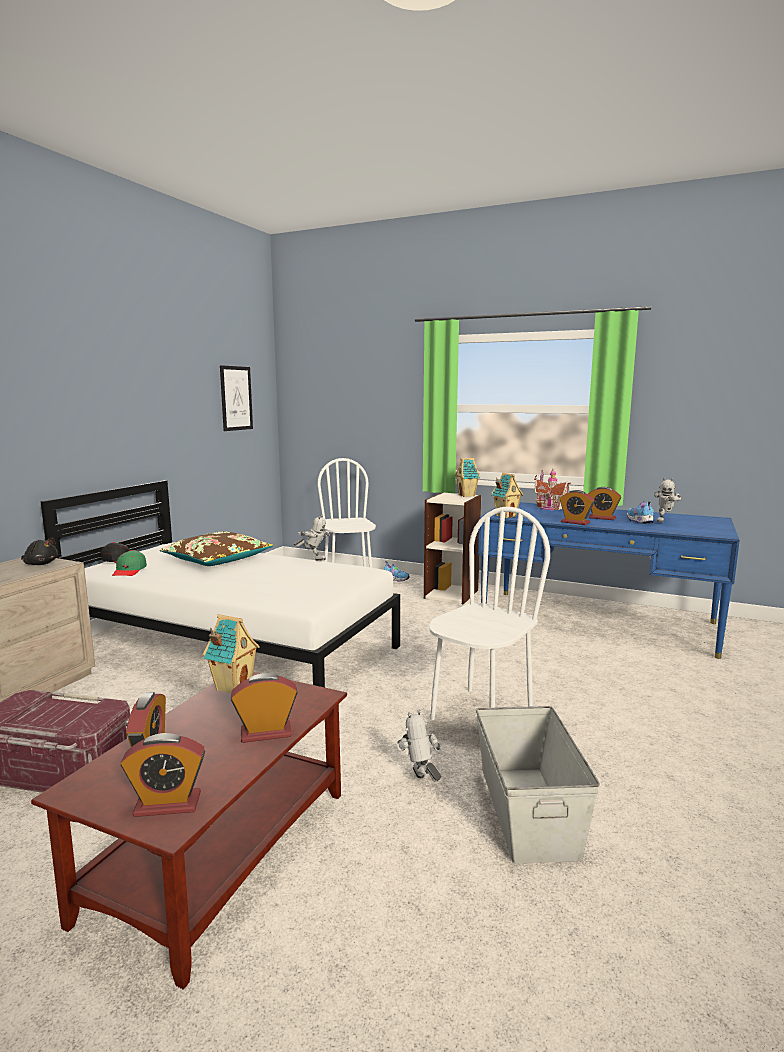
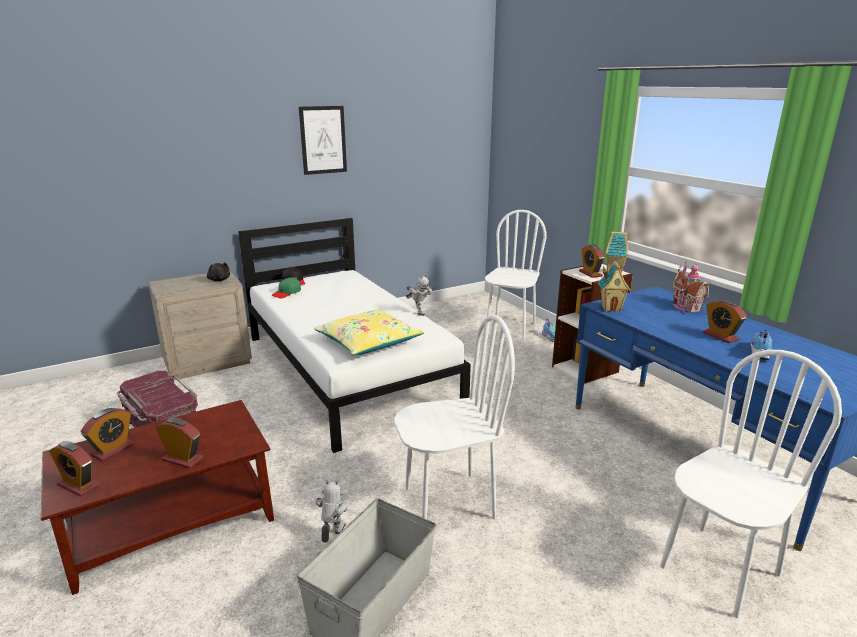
camera: 35 degrees right, 10 degrees up
(217, 560) = (351, 296): brown pillow -> none
(233, 687) = (217, 414): toy house -> none
(236, 398) = (438, 143): picture -> picture (323, 140)
(307, 588) = (368, 342): none -> yellow pillow
(575, 522) = (671, 335): alarm clock -> alarm clock (590, 274)
(664, 521) = (797, 360): toy robot -> none
(700, 685) = (718, 570): none -> white chair

